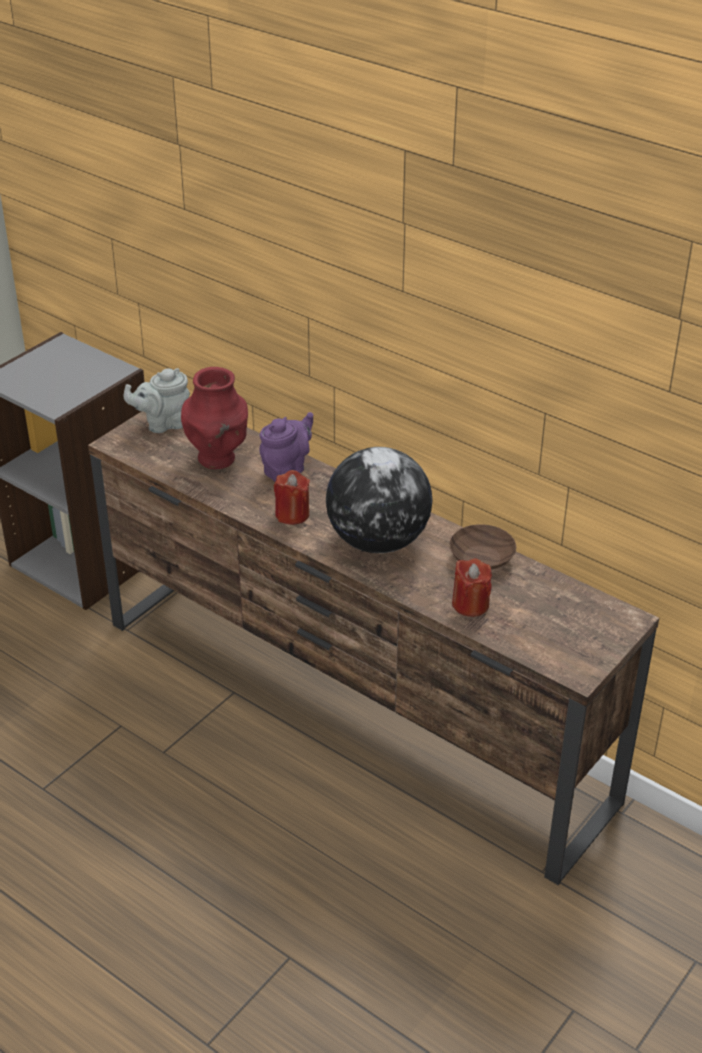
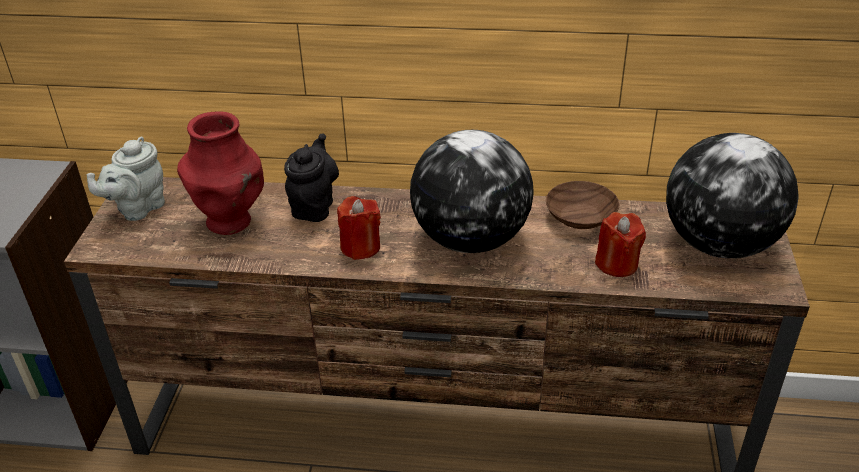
camera: 30 degrees left, 0 degrees up
(287, 470) = (314, 206): purple teapot -> black teapot
(571, 624) = (720, 244): none -> globe

